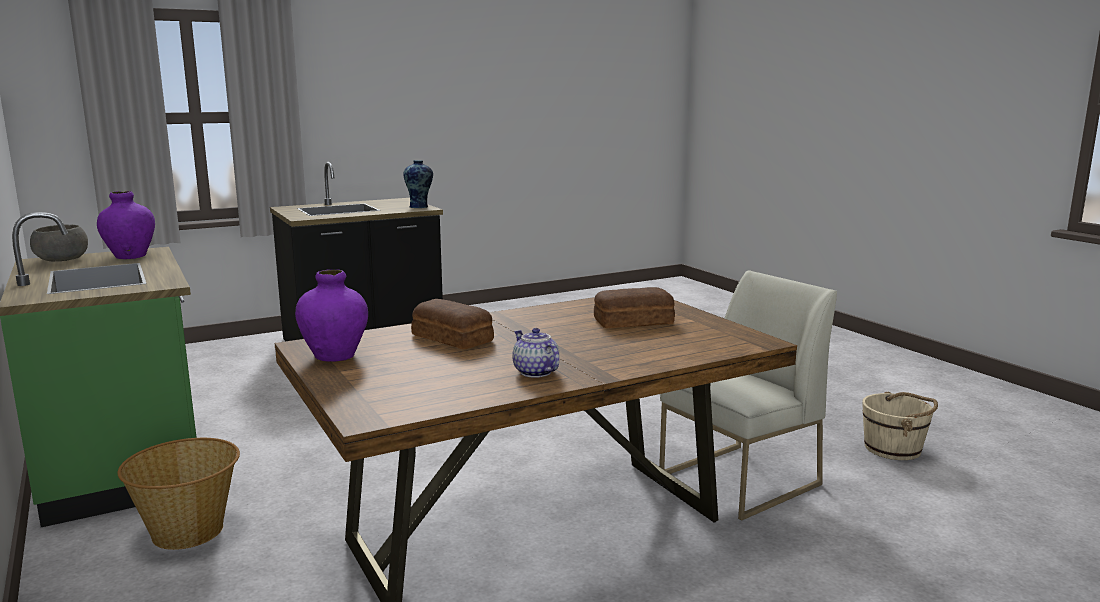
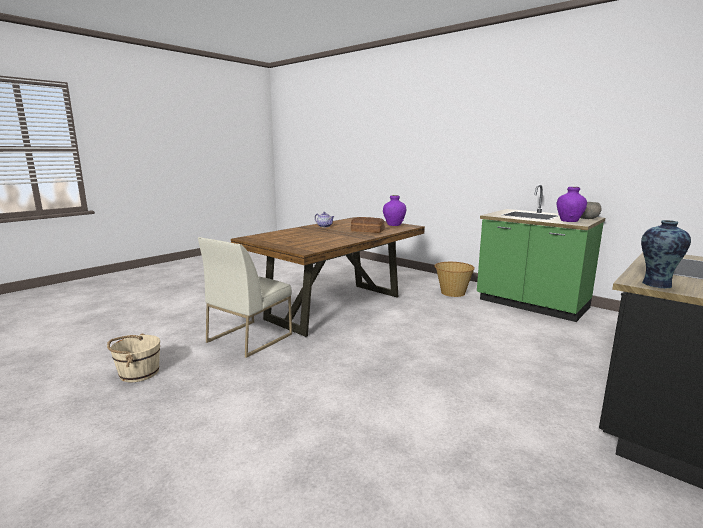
camera: 160 degrees right, 0 degrees up
(631, 321) = (302, 240): bread -> none

